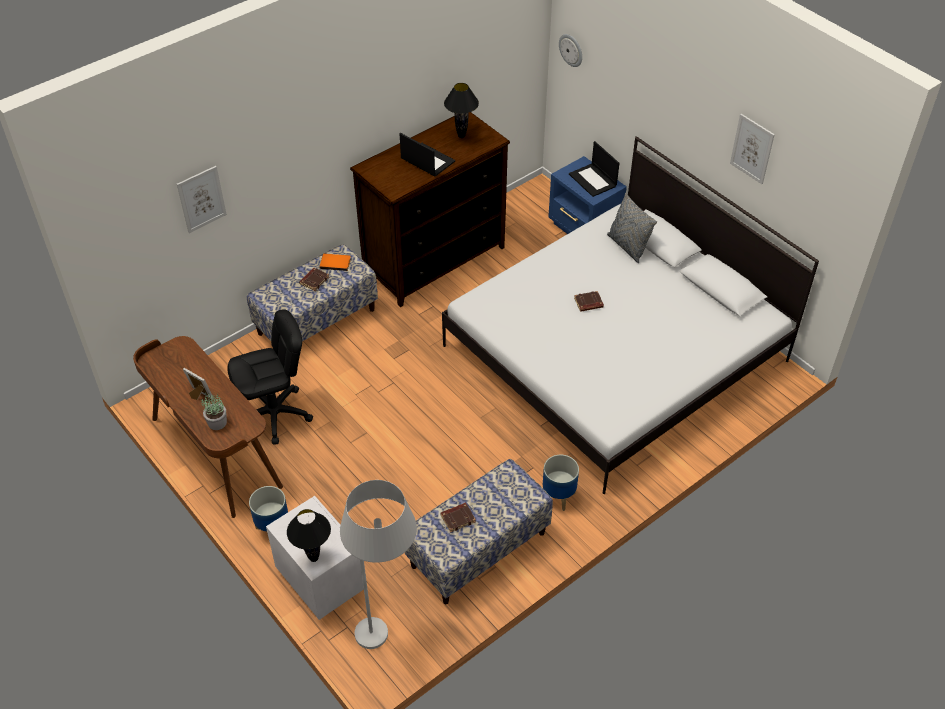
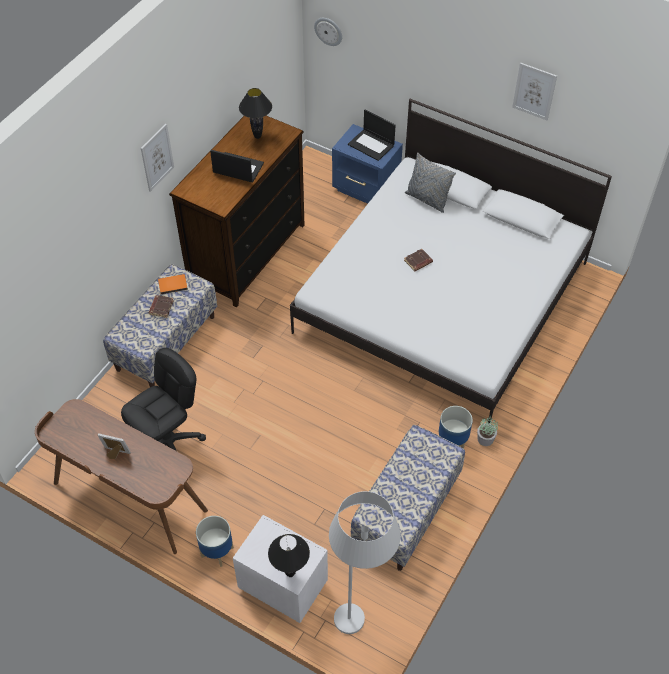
camera: 20 degrees left, 5 degrees up
(201, 199) = (58, 266): picture -> picture (157, 157)
(216, 423) = (145, 475): potted plant -> potted plant (485, 439)
(458, 518) = (394, 493): brown book -> none

